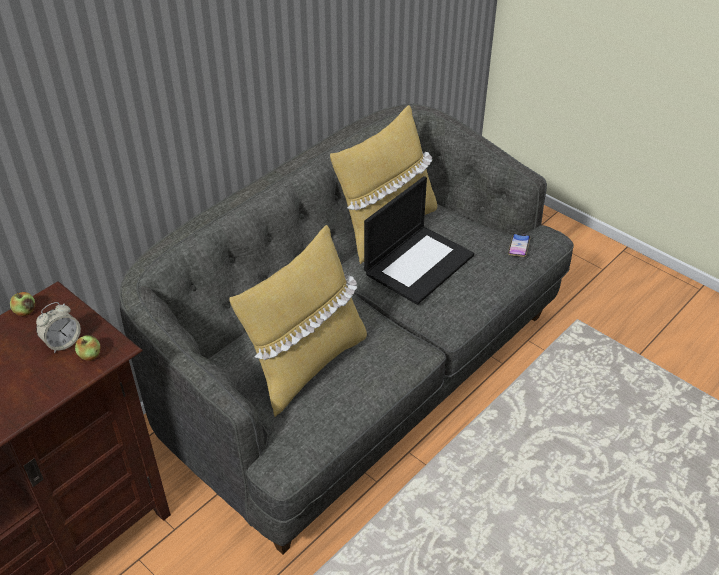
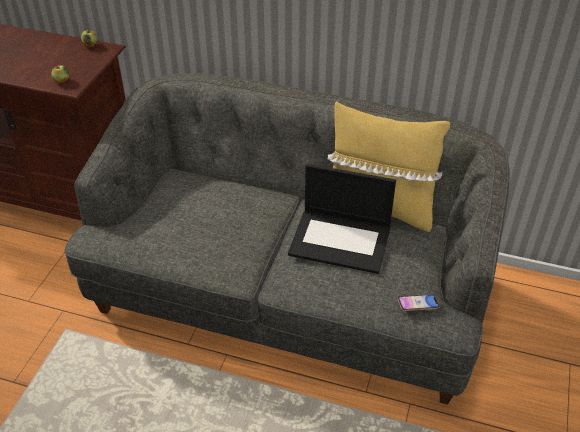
camera: 65 degrees right, 0 degrees up
(63, 342) = (69, 67): alarm clock -> none
(306, 364) = (187, 215): yellow pillow -> none

